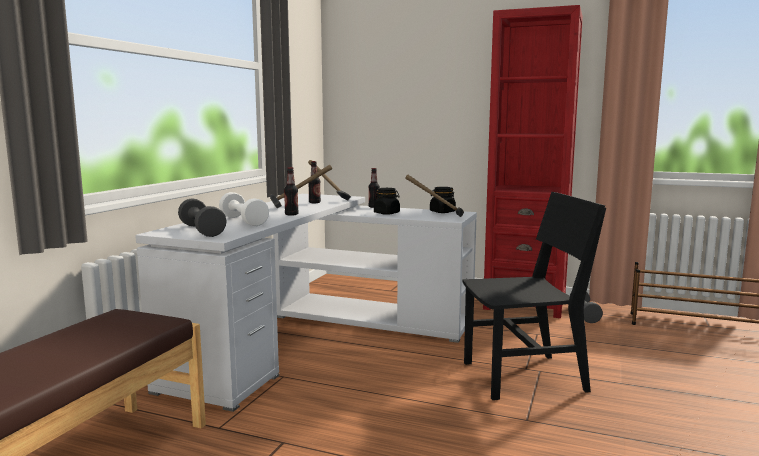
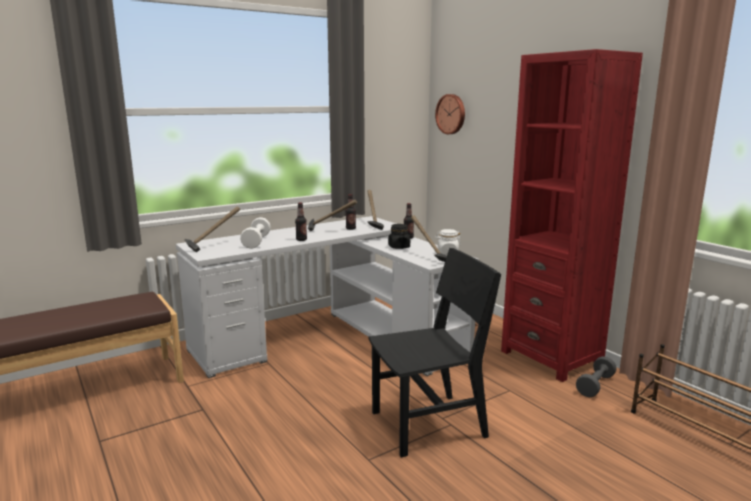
camera: 35 degrees right, 5 degrees up
(202, 230) = (213, 247): grey dumbbell -> hammer
(357, 81) = (451, 114): none -> wall clock
(442, 212) = (447, 253): black jar -> white jar
(524, 376) = (428, 424): black chair -> black chair turned 45 degrees counterclockwise

